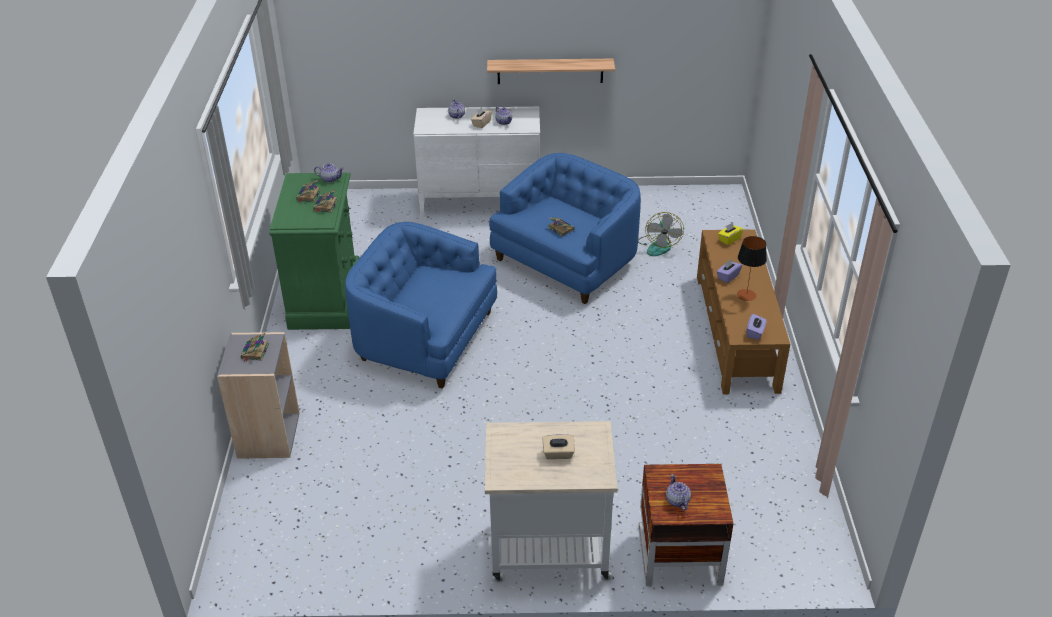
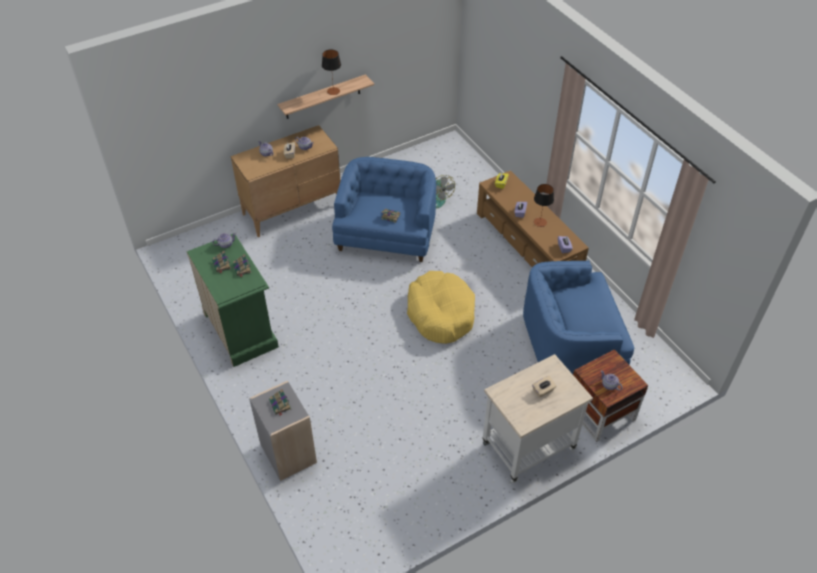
camera: 30 degrees left, 10 degrees up
(424, 339) = (337, 333): blue armchair -> blue armchair (570, 342)
(480, 204) = (292, 209): white cabinet -> brown cabinet
(560, 64) = (333, 91): none -> table lamp
(562, 364) = (440, 313): none -> yellow dog bed

